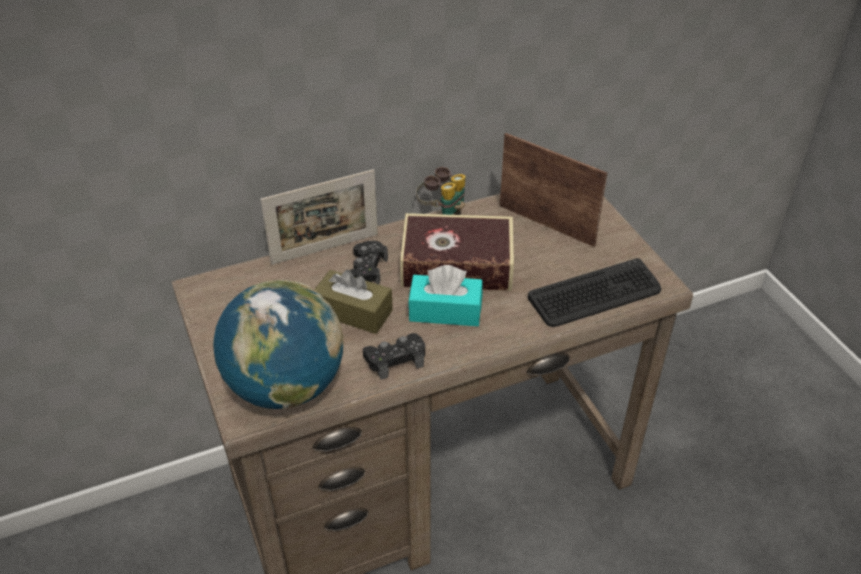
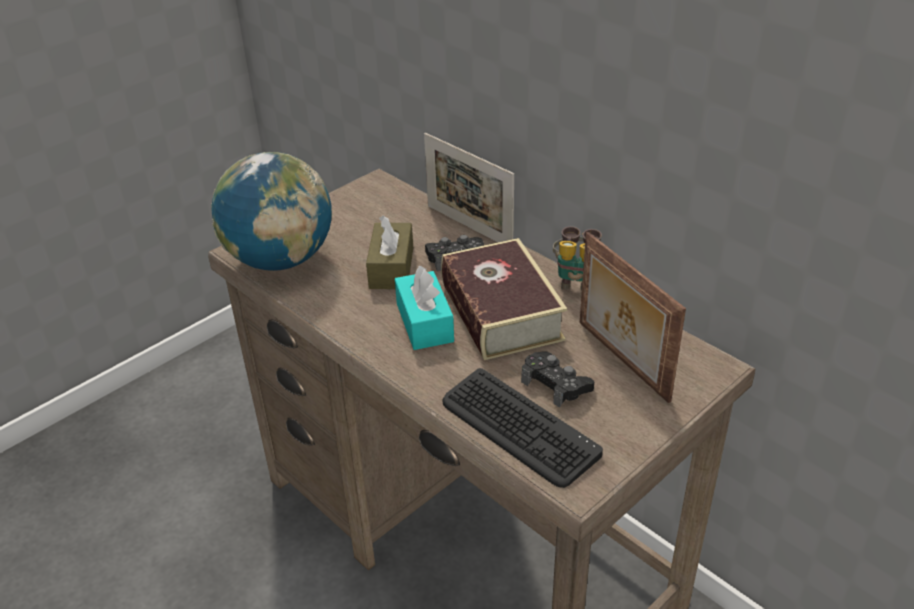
camera: 70 degrees right, 5 degrees down
(395, 359) = (340, 309): black game controller -> black game controller (556, 384)
(547, 224) = (620, 361): picture frame -> picture frame turned 135 degrees clockwise

